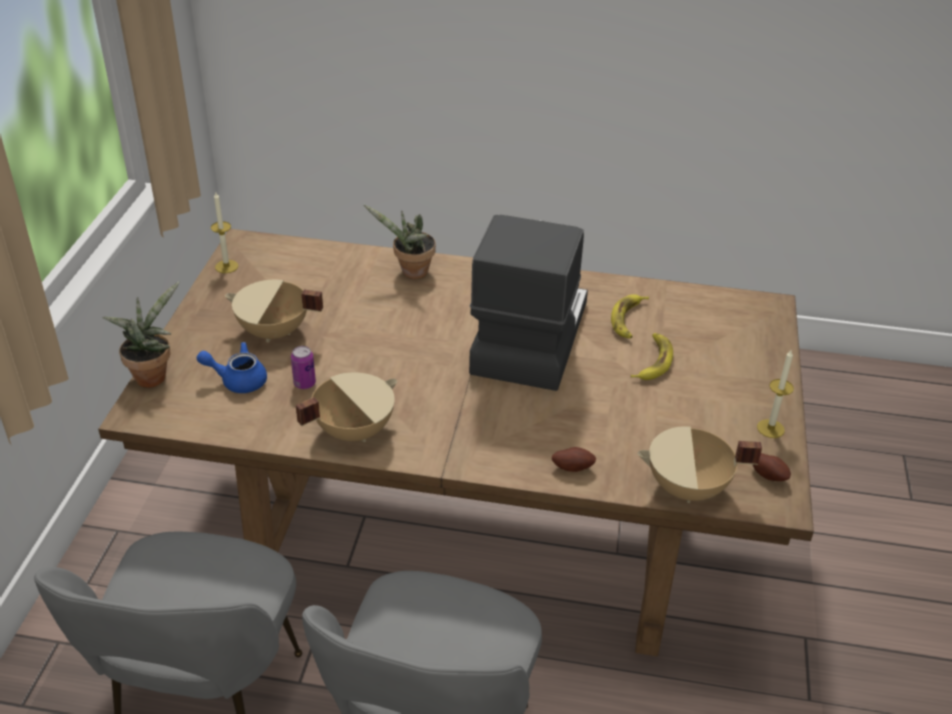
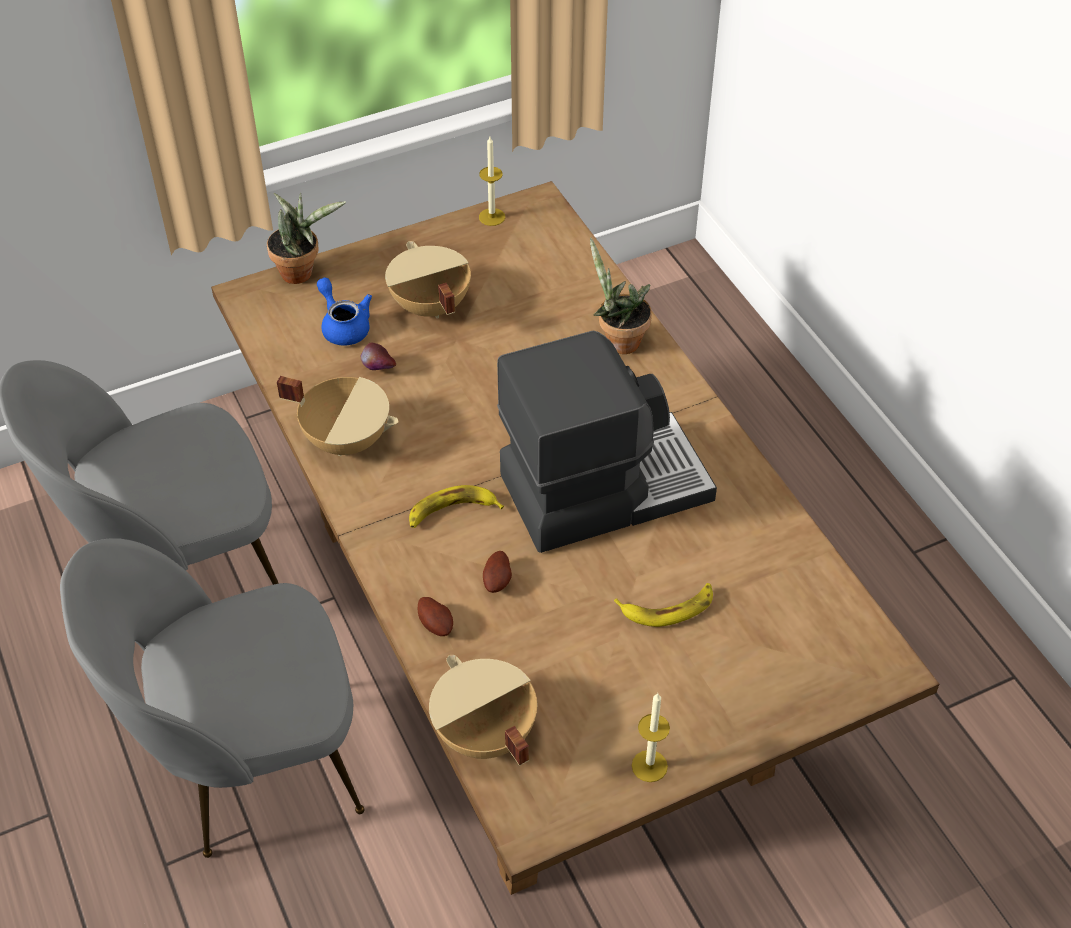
camera: 55 degrees right, 10 degrees up
(304, 383) = (379, 370): can -> apple
(628, 320) = (721, 551): banana -> banana (452, 511)
(768, 475) = (568, 797): potato -> potato (498, 580)

